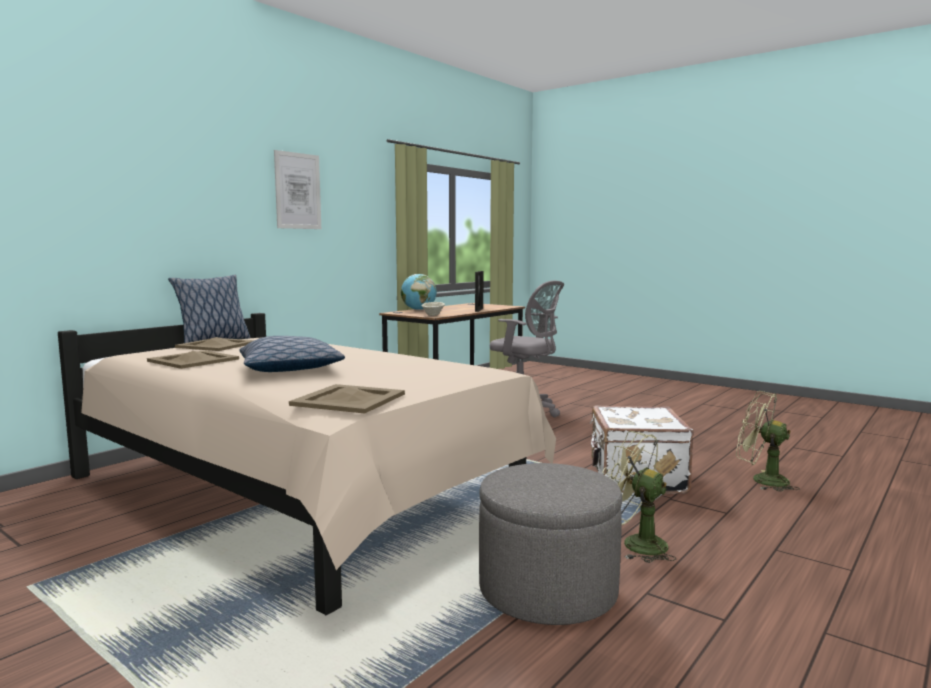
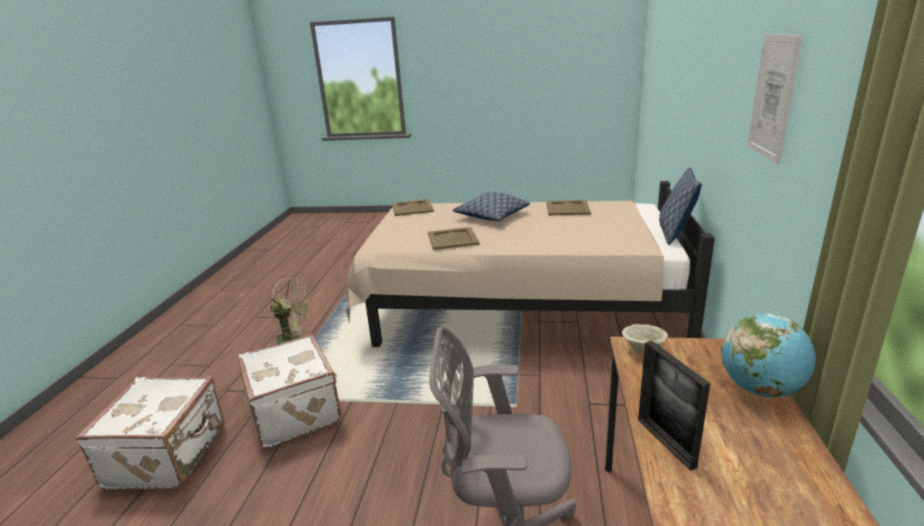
camera: 150 degrees right, 15 degrees up
(216, 345) = (622, 222): beige tray -> beige tray (453, 238)
(547, 590) = (333, 305): grey ottoman -> none
(761, 480) = (169, 455): green fan -> white suitcase

